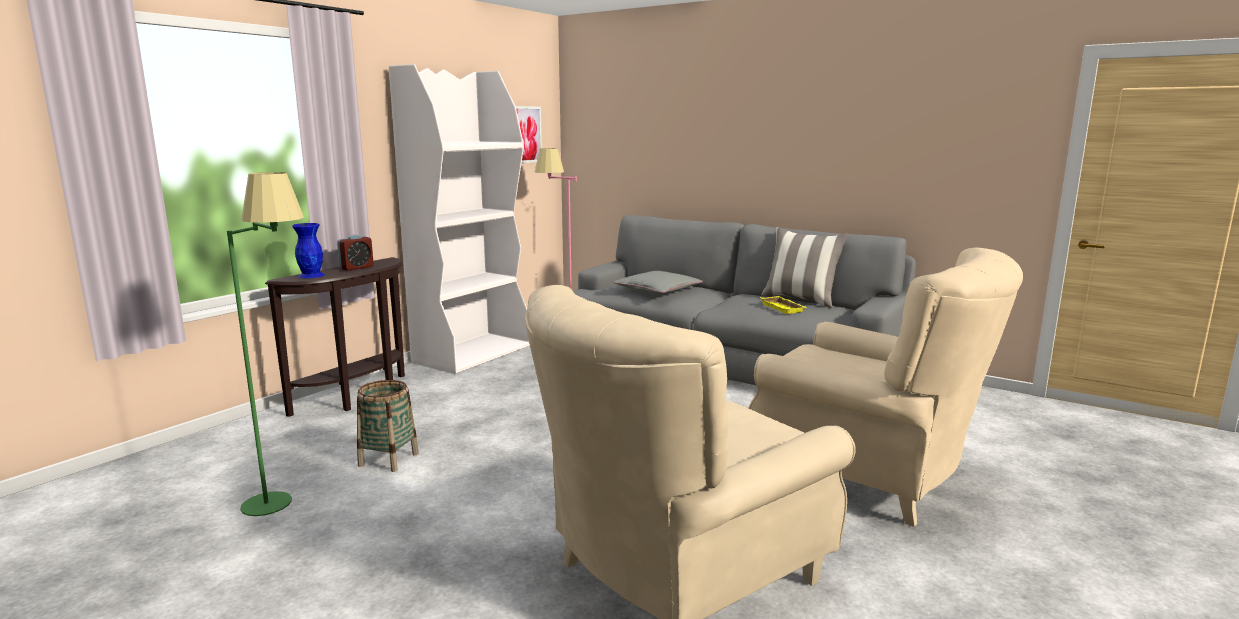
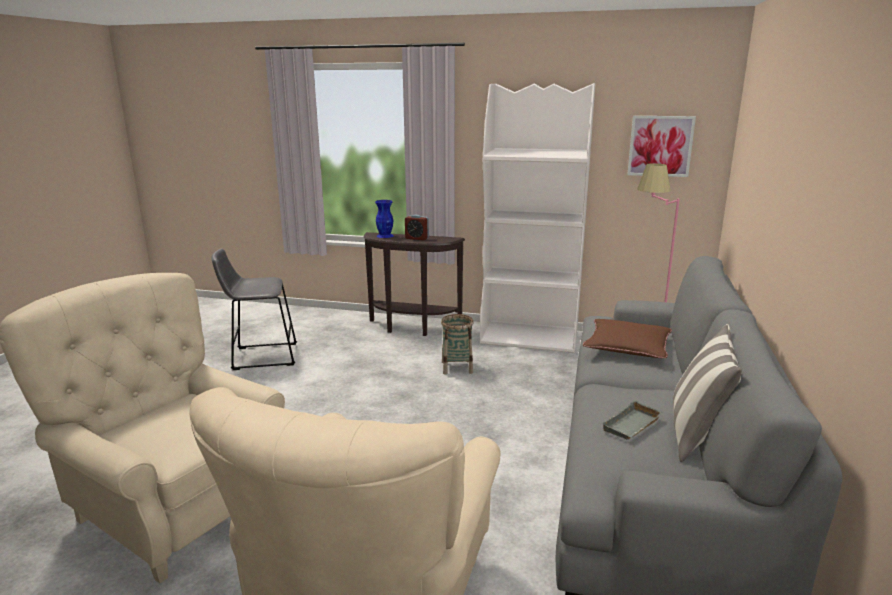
camera: 70 degrees right, 5 degrees up
(289, 502) = (261, 356): green floor lamp -> grey stool
(388, 459) = (321, 365): basket -> basket (457, 367)
(658, 290) = (627, 346): grey pillow -> brown pillow
(784, 308) = (633, 426): yellow tray -> grey tray

